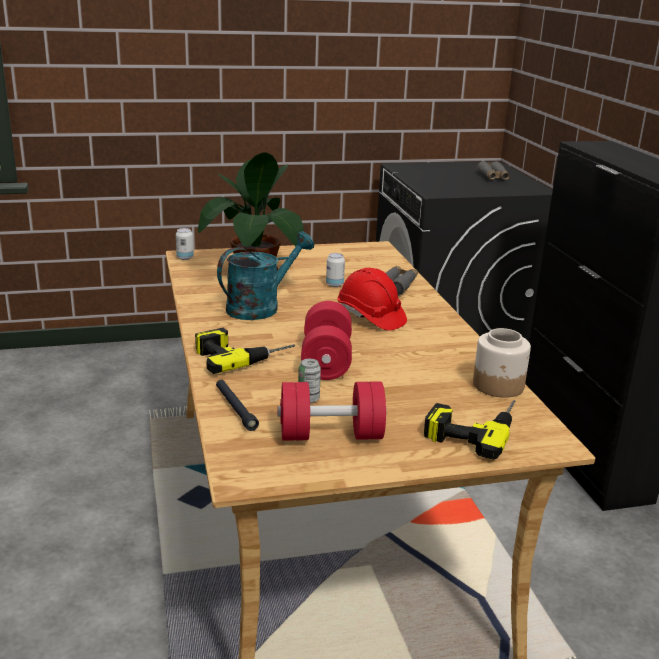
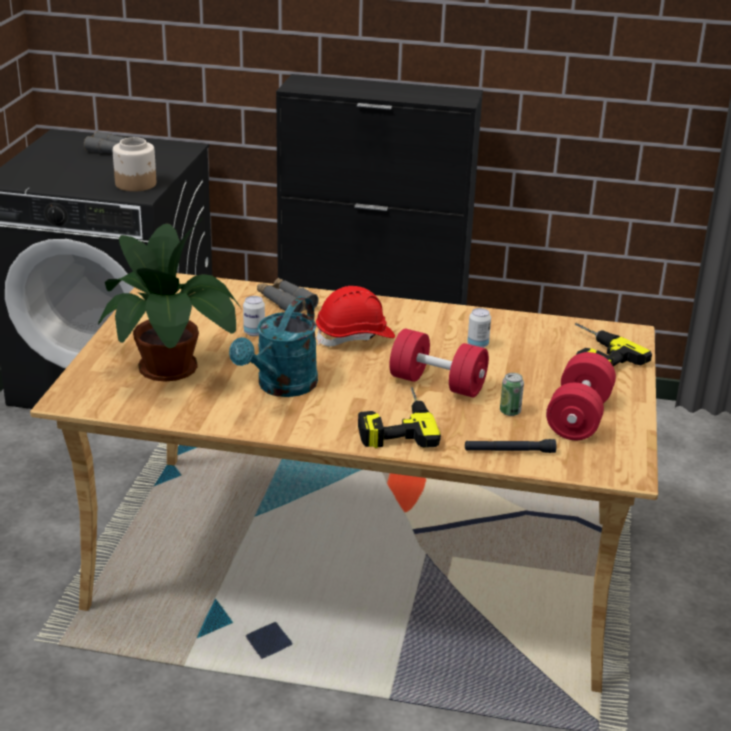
camera: 65 degrees left, 5 degrees up
(185, 258) = (76, 402): can -> can (477, 345)
(260, 307) = (281, 387): turquoise watering can -> turquoise watering can turned 135 degrees counterclockwise
(498, 385) = (531, 323): jar -> jar (136, 184)

